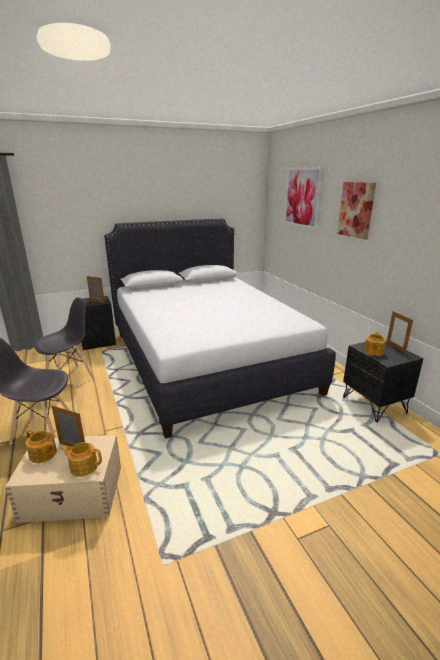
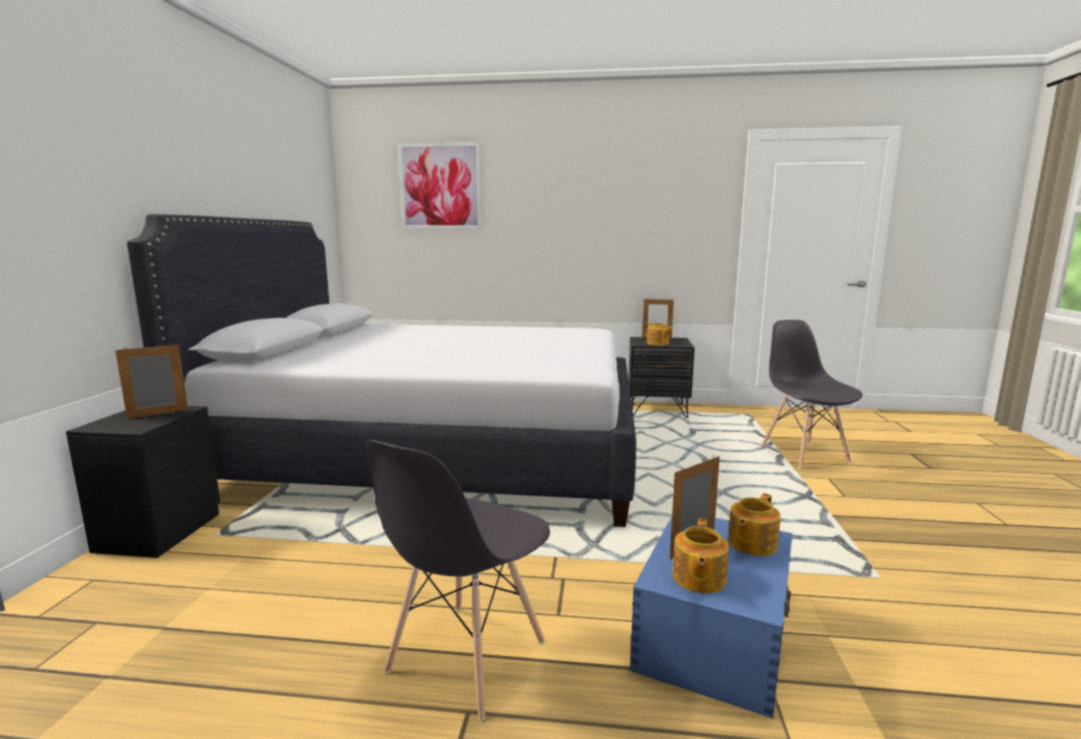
camera: 60 degrees left, 10 degrees down
(43, 454) = (698, 578): teapot -> teapot turned 135 degrees clockwise
(70, 378) = (278, 593): grey chair -> grey chair (803, 454)
(74, 493) = (714, 635): beige storage box -> blue storage box
(356, 210) = (554, 195): picture -> none

